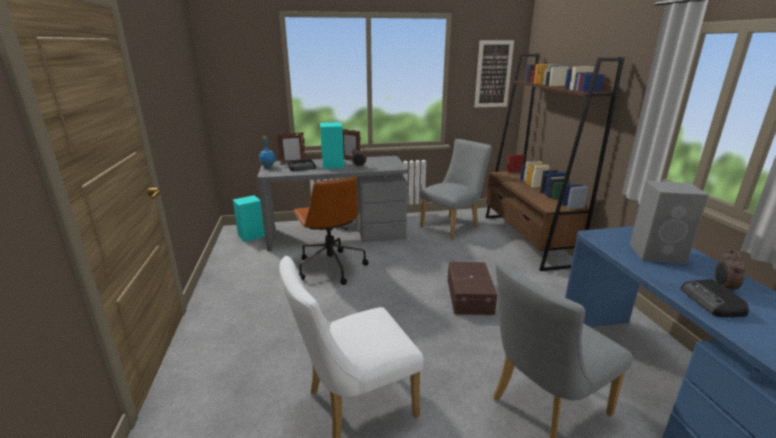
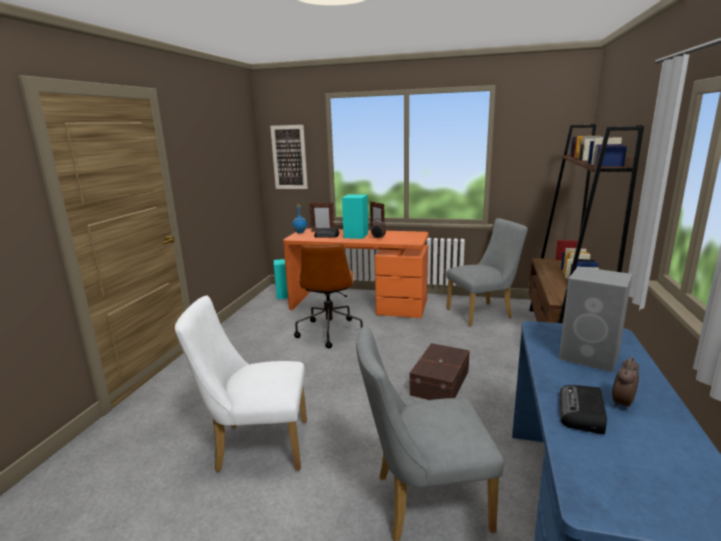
camera: 25 degrees right, 5 degrees down
(336, 234) = (359, 304): grey desk -> orange desk
(493, 74) = (547, 148): picture -> picture (289, 157)

